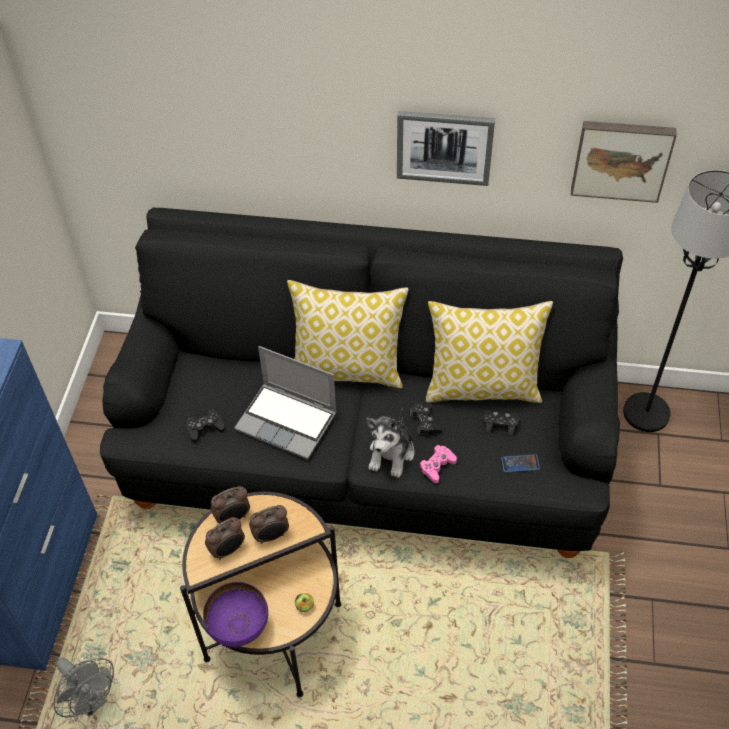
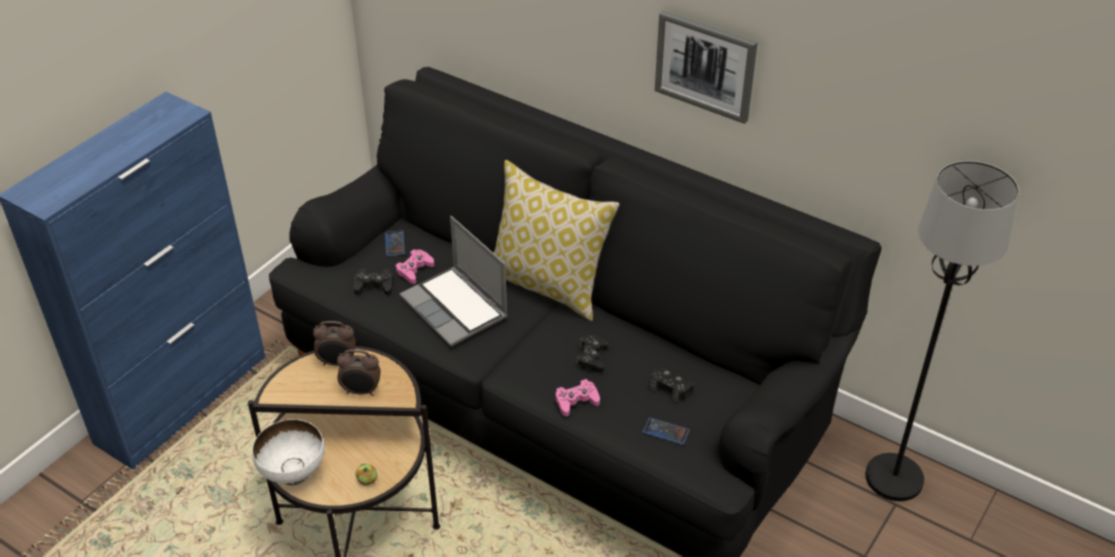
camera: 25 degrees right, 10 degrees down
(91, 701) = (154, 512): grey fan -> none
(196, 380) = (395, 244): none -> phone
(228, 550) = (313, 387): alarm clock -> none
(230, 399) = (414, 270): none -> pink game controller
(239, 627) = (294, 472): purple bowl -> white bowl
(391, 453) = (538, 373): plush toy -> none
(483, 387) = (676, 349): pillow -> none
(621, 159) = (888, 126): picture -> none

